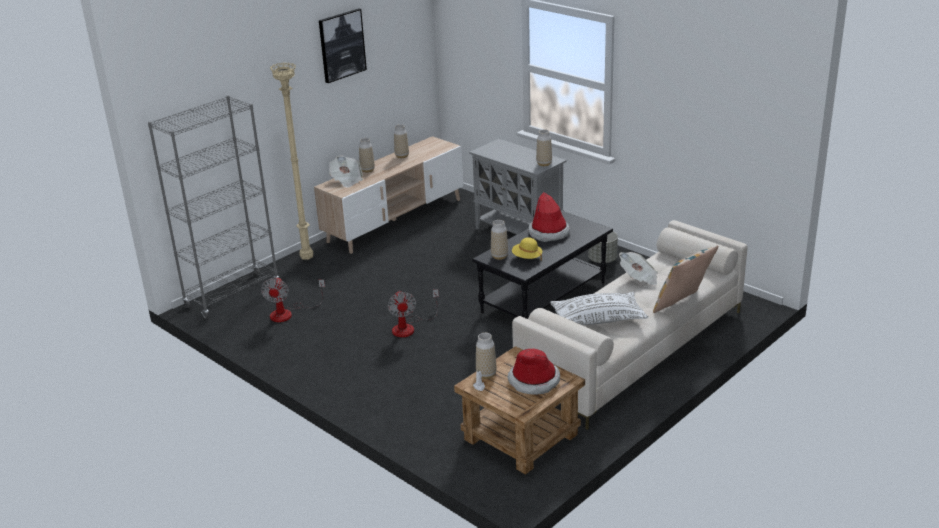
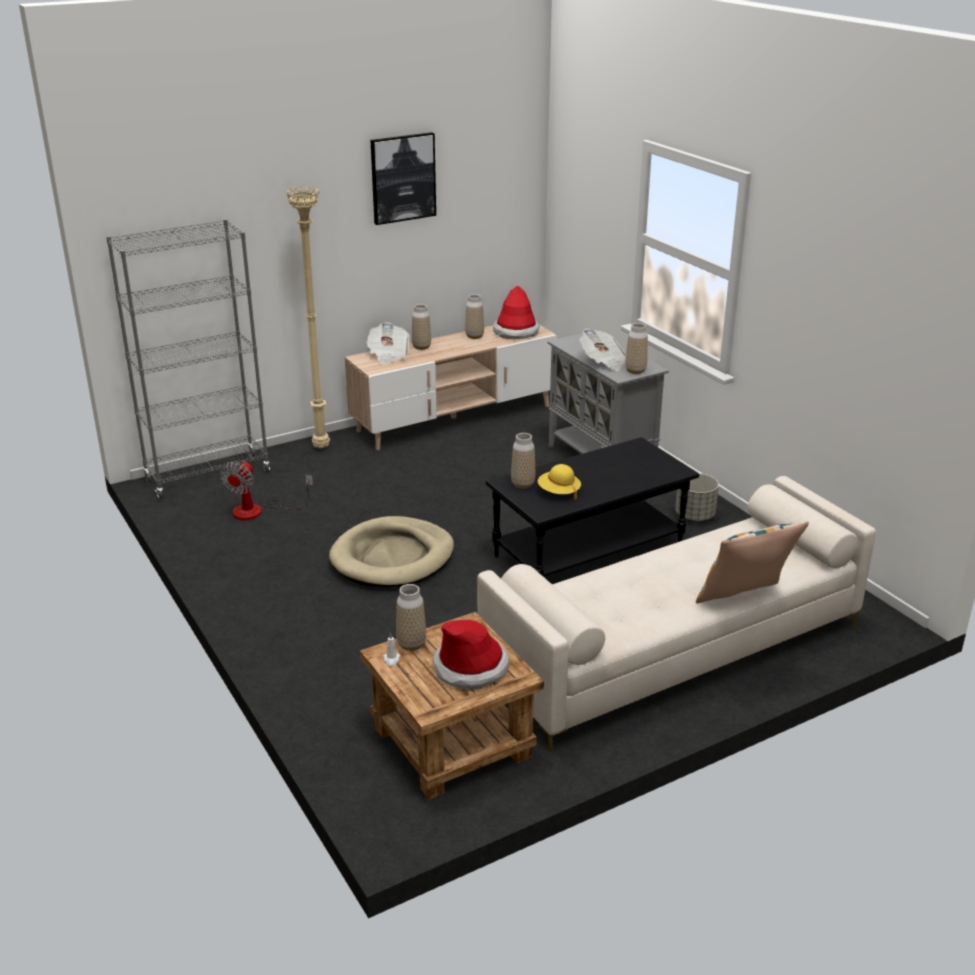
camera: 15 degrees right, 0 degrees up
(409, 327) = (393, 557): fan -> beige dog bed
(549, 233) = (607, 464): hat -> hat (516, 332)
(598, 319) = (612, 597): white pillow -> none
(639, 278) = (702, 549): newspaper -> newspaper (603, 362)

